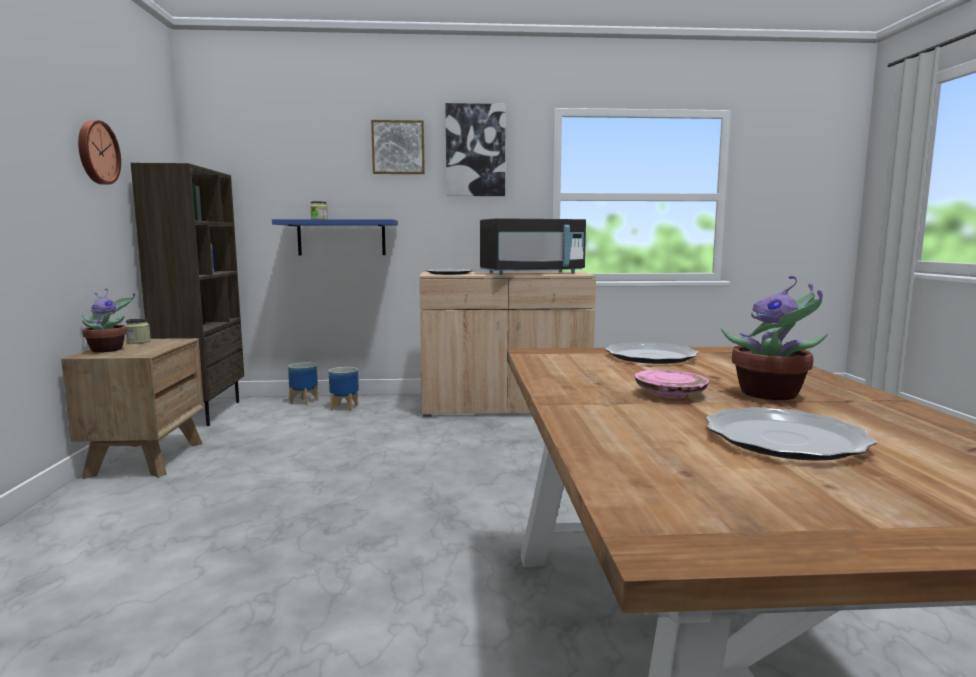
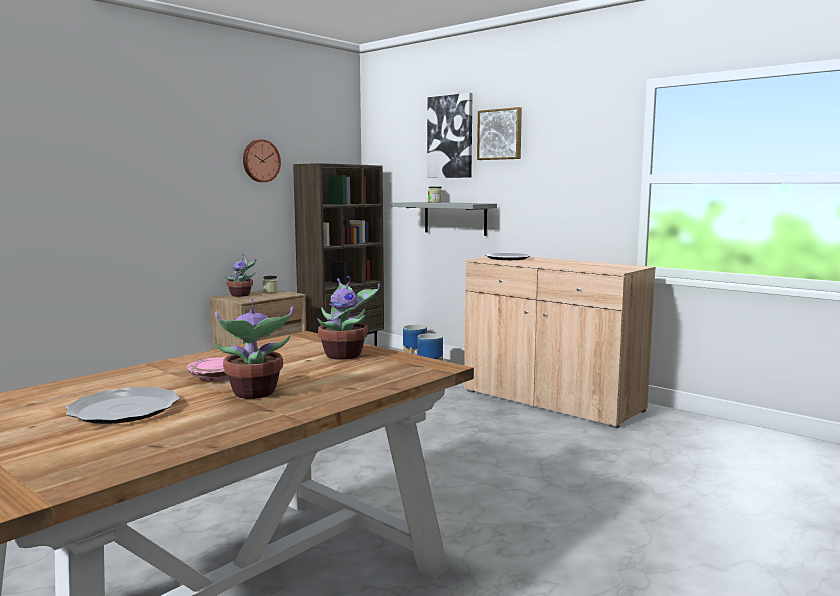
camera: 45 degrees right, 0 degrees up
(341, 237) = (455, 218): blue shelf -> grey shelf
(475, 150) = (566, 133): picture -> picture (450, 137)
(532, 273) = (578, 265): black microwave -> none
(651, 356) = (345, 355): plate -> potted plant

